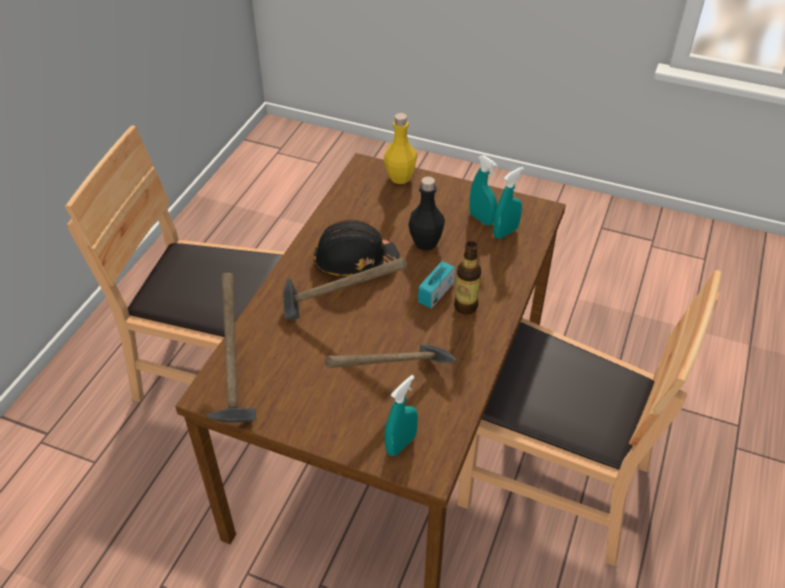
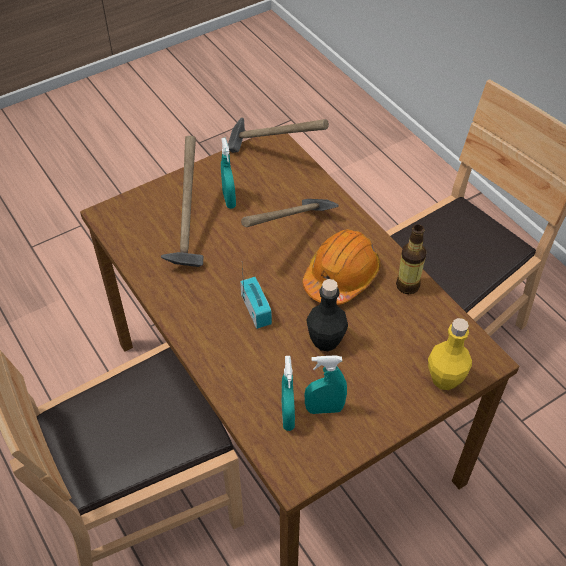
camera: 125 degrees right, 5 degrees up
(354, 262) = (341, 276): black hard hat -> orange hard hat
(401, 444) = (140, 211): turquoise spray bottle -> turquoise spray bottle (229, 200)
(466, 306) = (223, 321): bottle -> bottle (407, 285)

